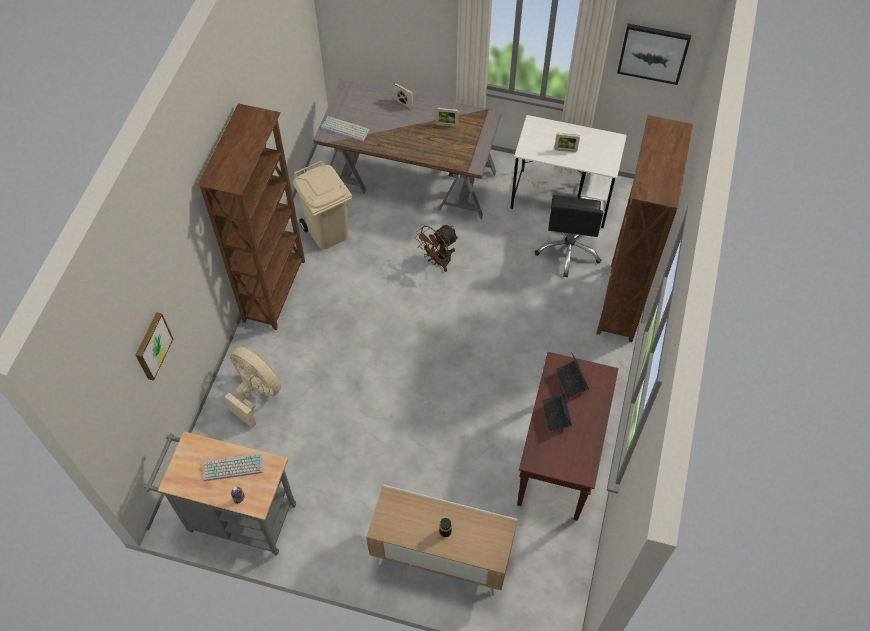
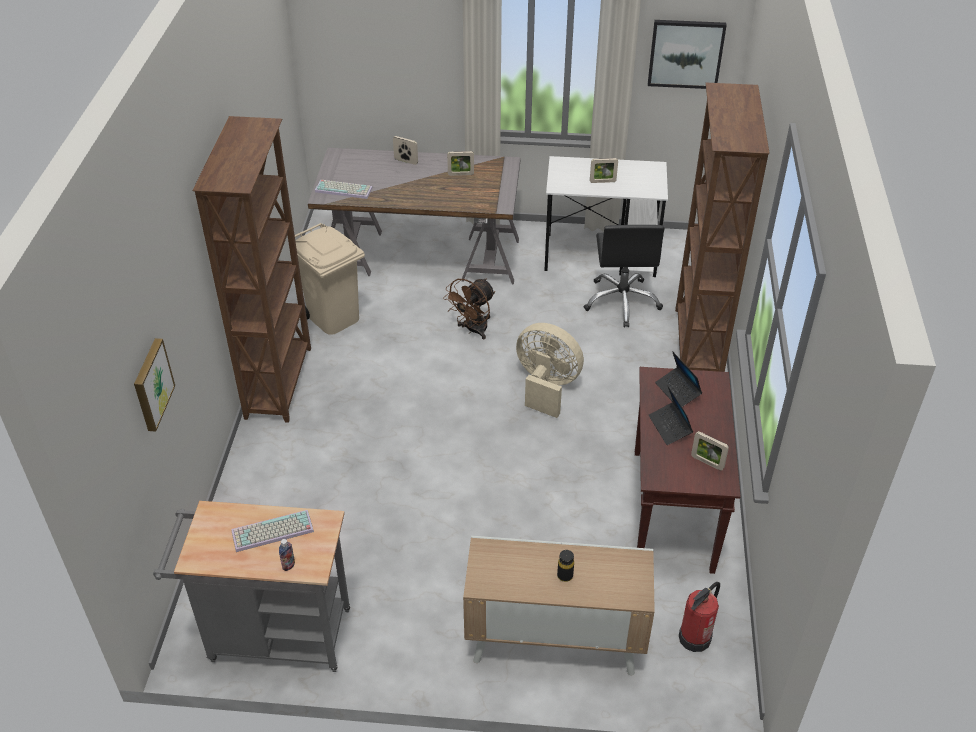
camera: 10 degrees left, 15 degrees down
(256, 393) = (274, 492): beige fan -> beige fan (546, 386)
(548, 572) = (695, 637): none -> fire extinguisher
(577, 453) = (707, 462): none -> picture frame

